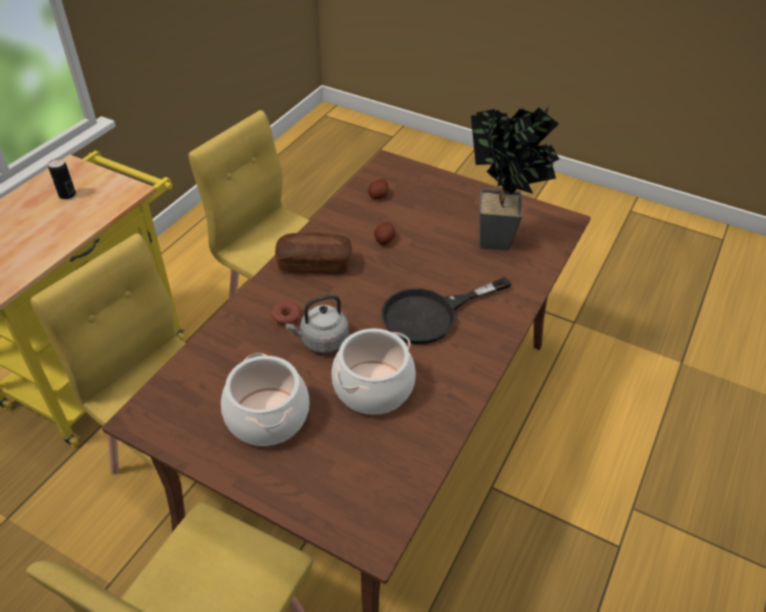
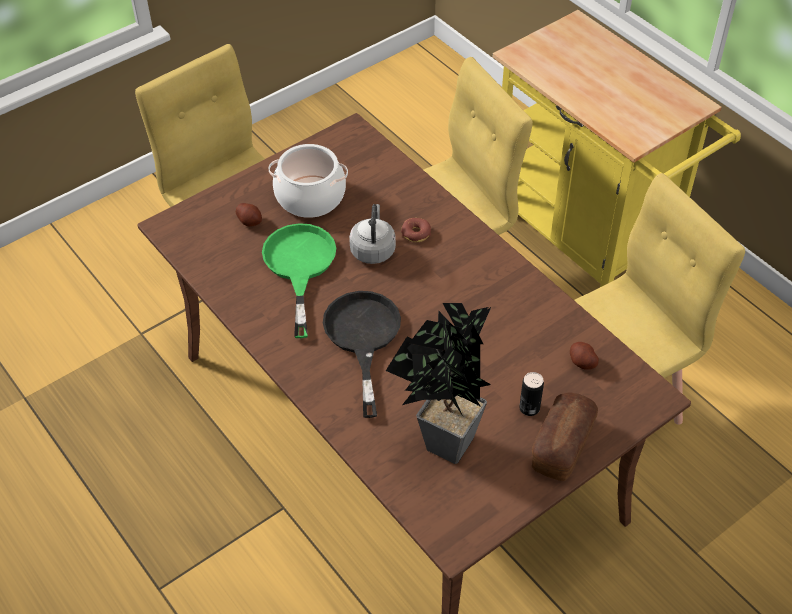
camera: 115 degrees right, 5 degrees up
(67, 195) = (642, 99): can -> can (529, 408)
(314, 265) = (481, 272): bread -> bread (562, 445)
(373, 388) = (299, 267): cooking pot -> green frying pan
(384, 240) = (496, 340): potato -> potato (250, 221)

